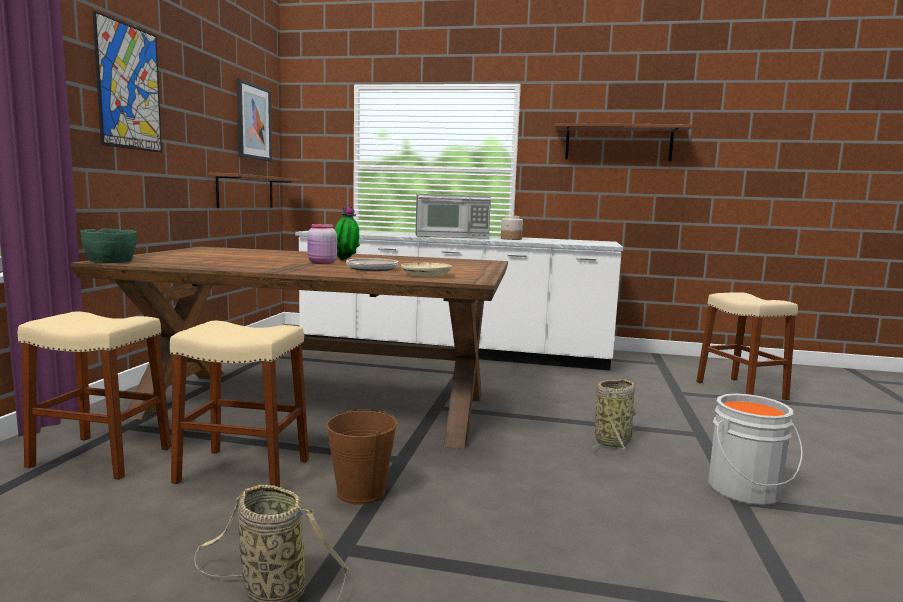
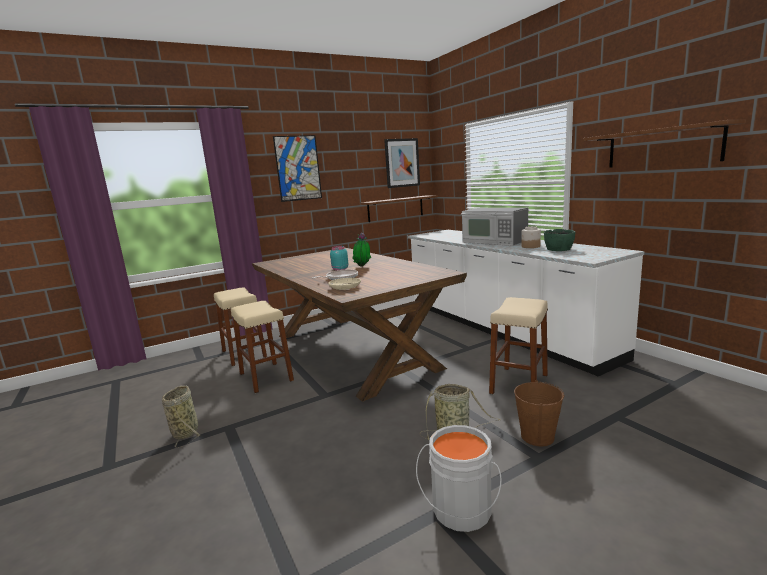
camera: 50 degrees right, 5 degrees up
(111, 261) = (266, 262): green bowl -> green bowl (559, 249)
(321, 263) = (339, 269): pink jar -> turquoise jar
(361, 492) = (279, 405): brown bucket -> brown bucket (537, 436)
(740, 390) = (705, 439): beige stool -> beige stool (519, 384)

